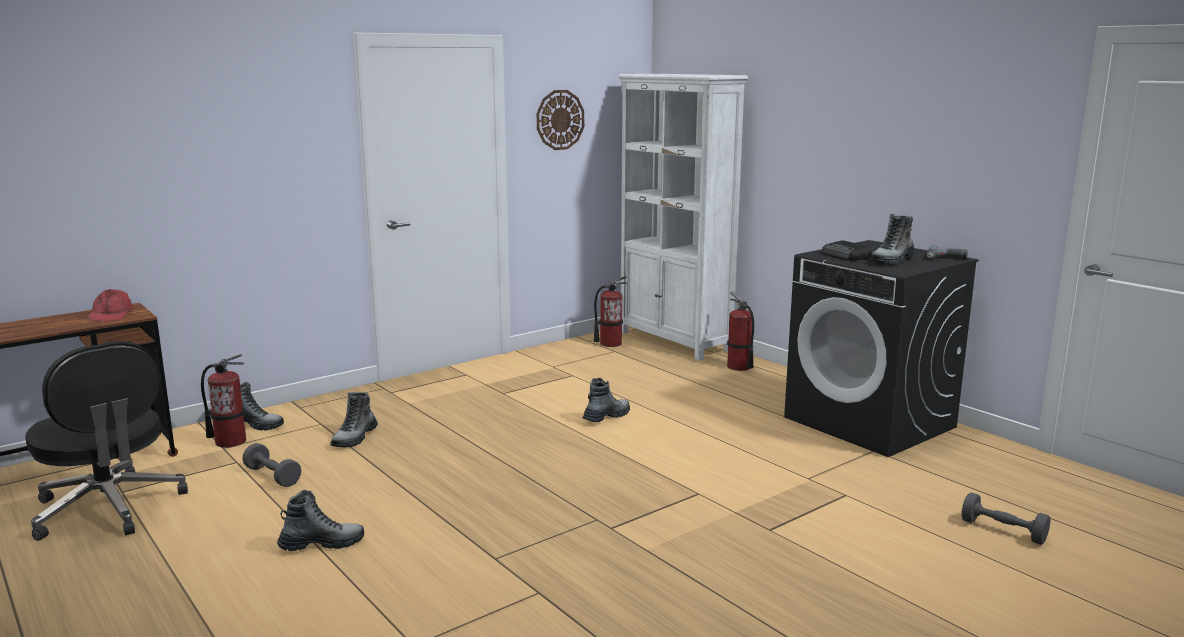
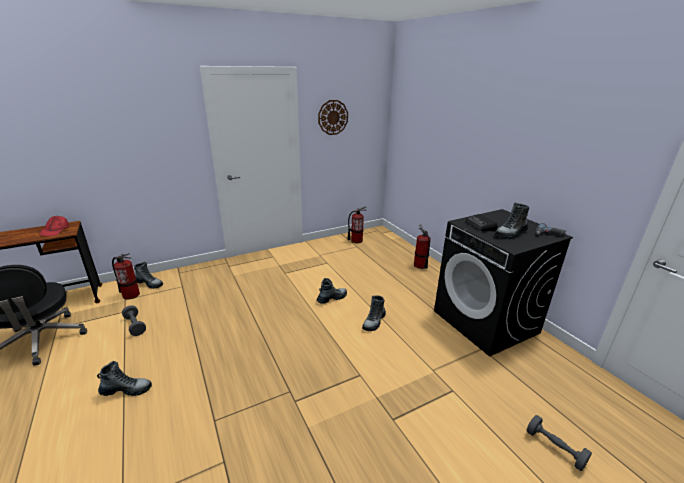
camera: 10 degrees right, 10 degrees up
(355, 438) = (192, 299): boot -> boot (374, 322)
(674, 341) = (391, 242): white bookcase -> none

